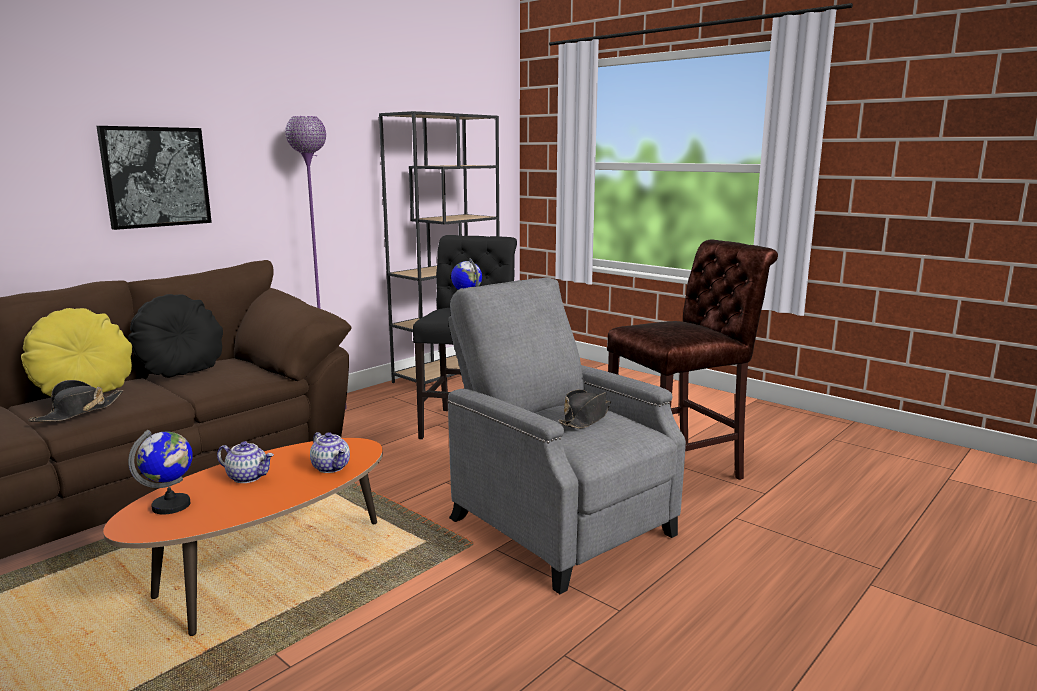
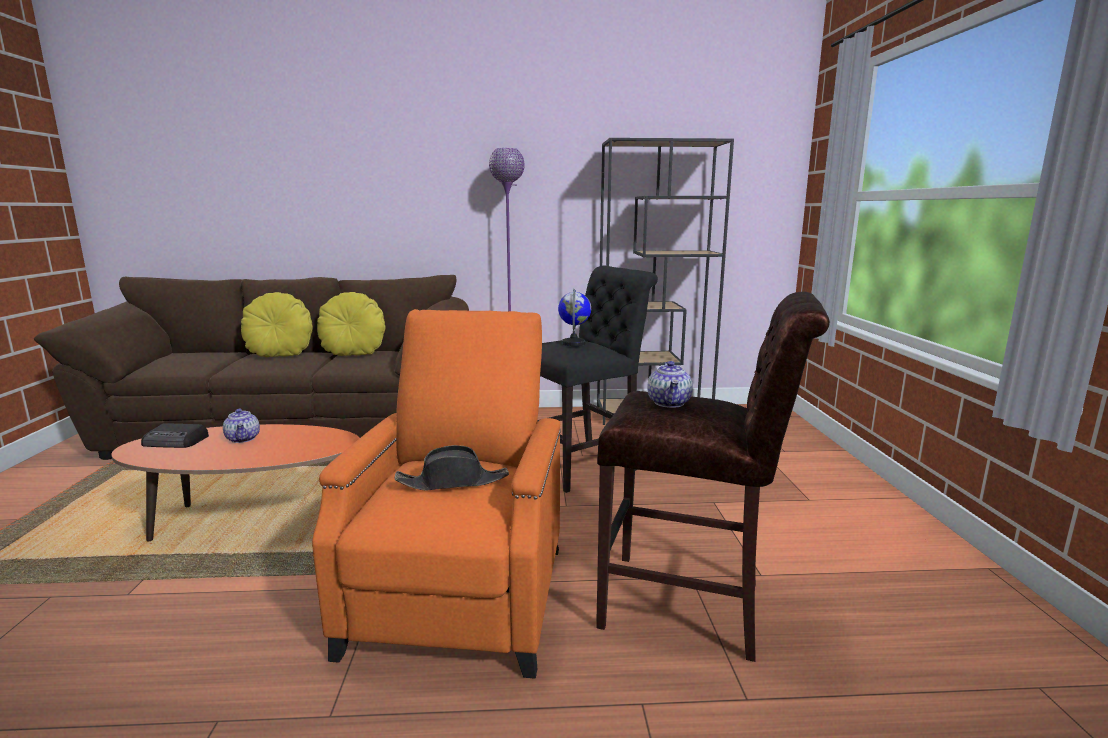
camera: 45 degrees right, 0 degrees up
(79, 412) = (249, 364): black hat -> none
(156, 177) = (387, 202): picture -> none
(172, 506) = (176, 441): globe -> radio
(182, 372) = (354, 354): black pillow -> yellow pillow
(331, 467) = (288, 451): teapot -> teapot (669, 403)
(556, 523) = (463, 592): grey armchair -> orange armchair

